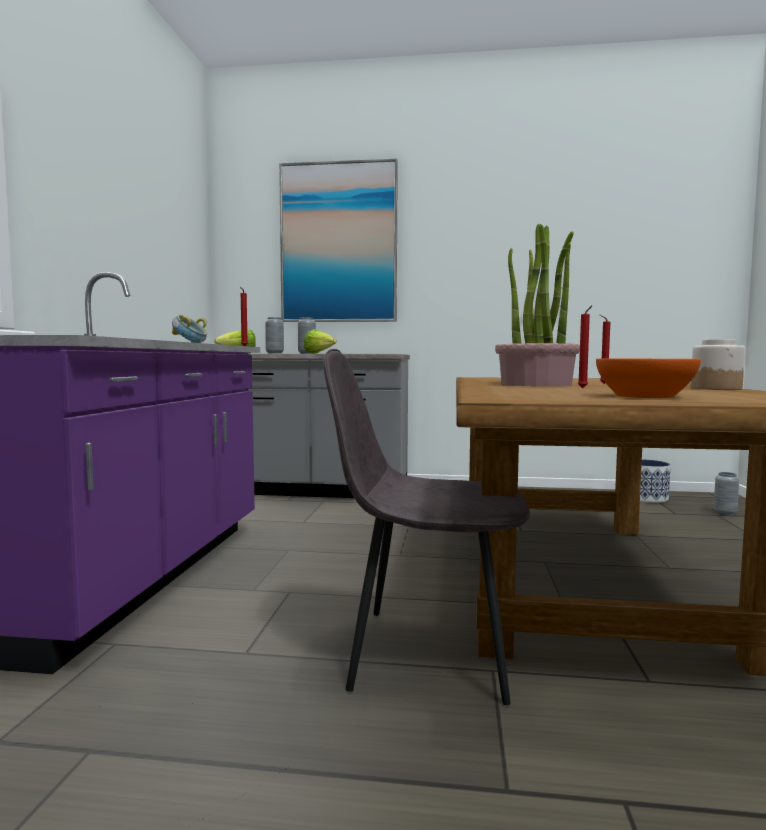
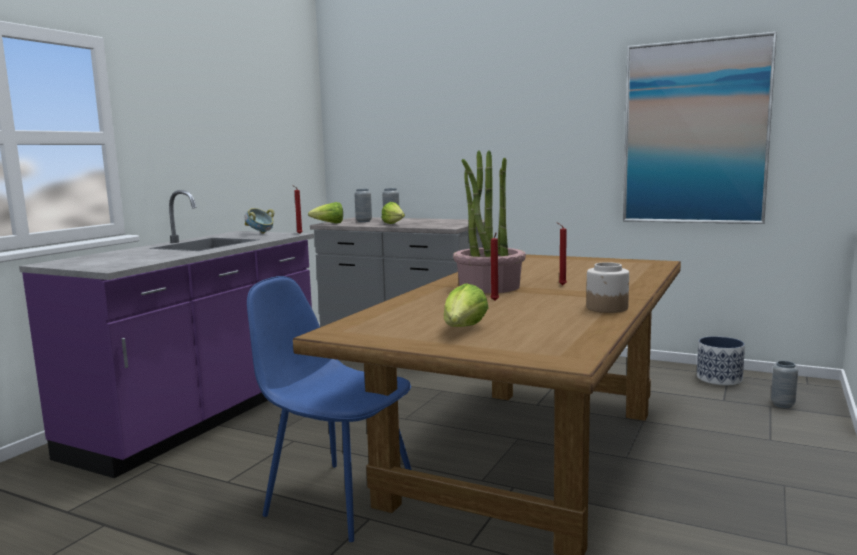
camera: 20 degrees right, 5 degrees up
(338, 243) = (426, 111): picture -> picture (695, 133)
(425, 652) = (338, 499): grey chair -> blue chair
(645, 396) = (464, 329): orange bowl -> lettuce

